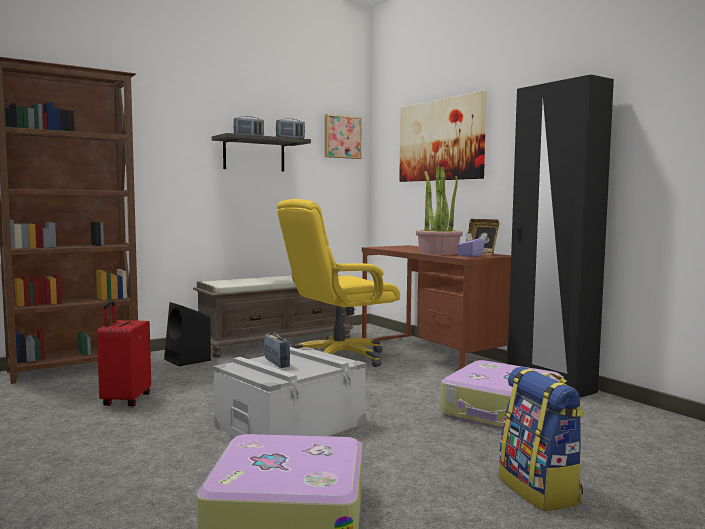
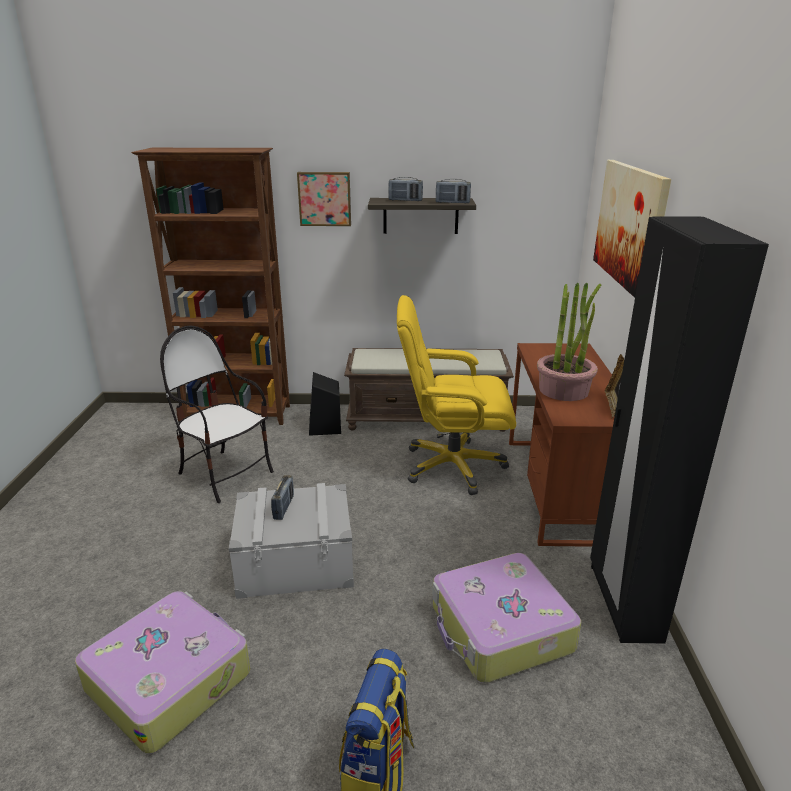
camera: 35 degrees right, 20 degrees up
(125, 400) = (225, 474): red suitcase -> chair
(342, 137) = (542, 187): picture -> picture (325, 198)
(470, 256) = (581, 413): purple tissue box -> none

